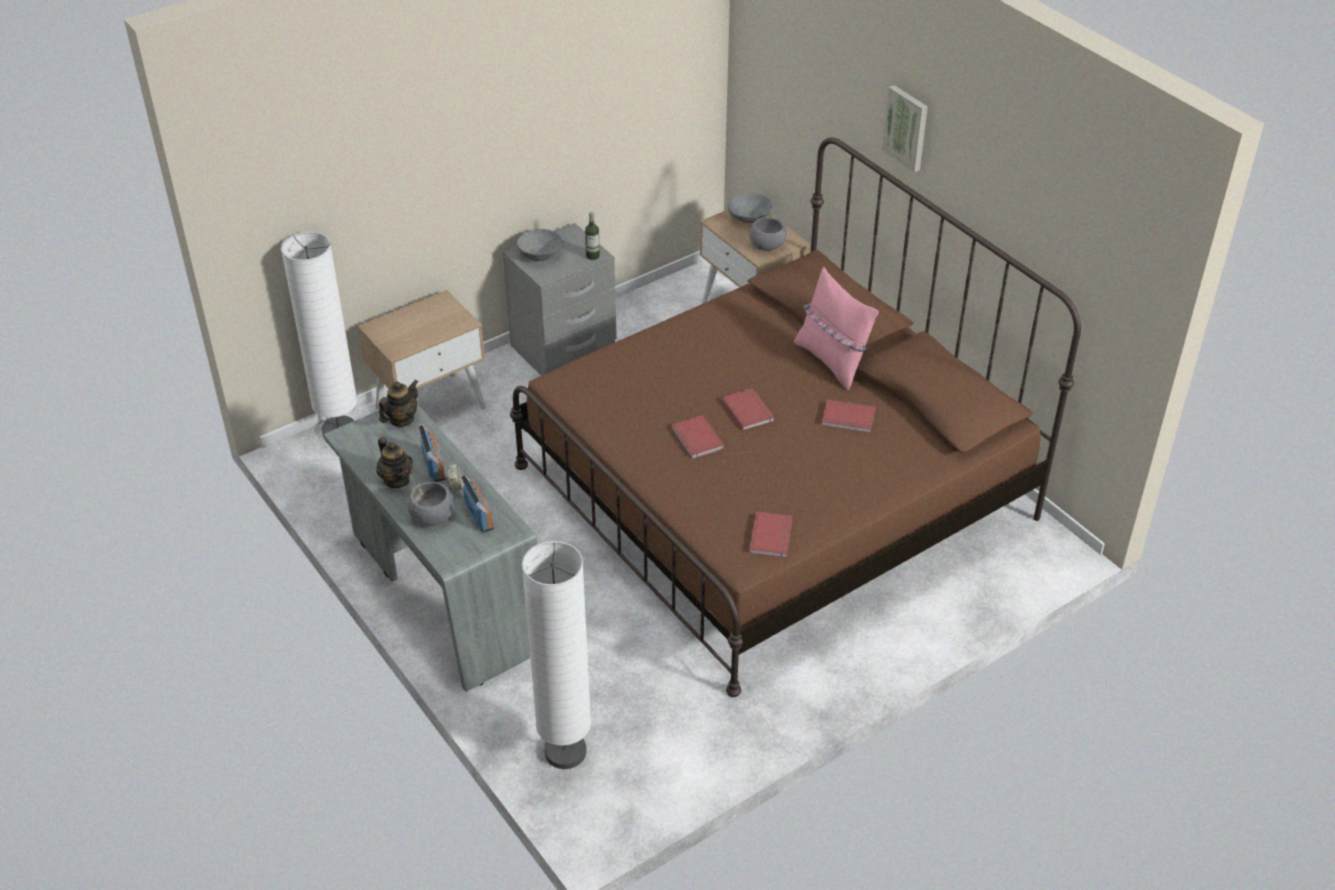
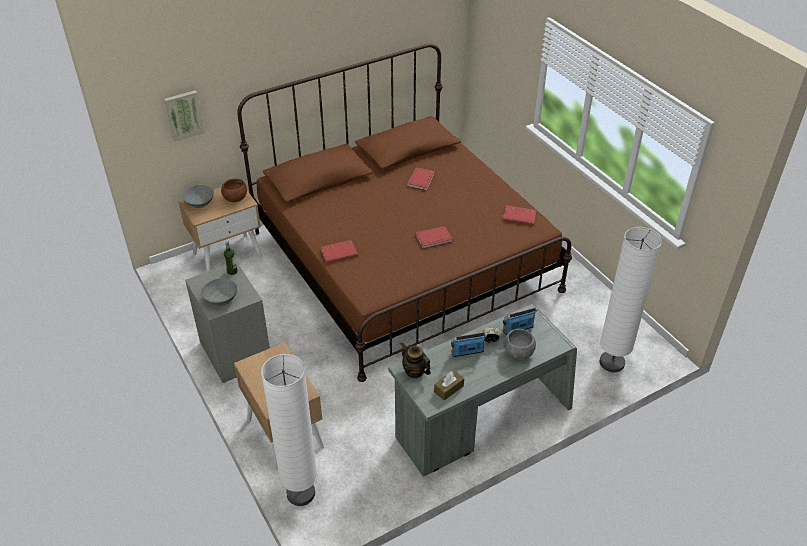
camera: 85 degrees left, 0 degrees up
(369, 451) = (448, 389): none -> brown tissue box
(397, 480) = (481, 372): teapot -> none
(749, 410) = (409, 216): red book -> red book (338, 252)
(767, 245) = (235, 198): grey bowl -> brown bowl
(832, 361) = (368, 180): pink pillow -> none
(907, 127) = (293, 47): picture -> picture (184, 115)

